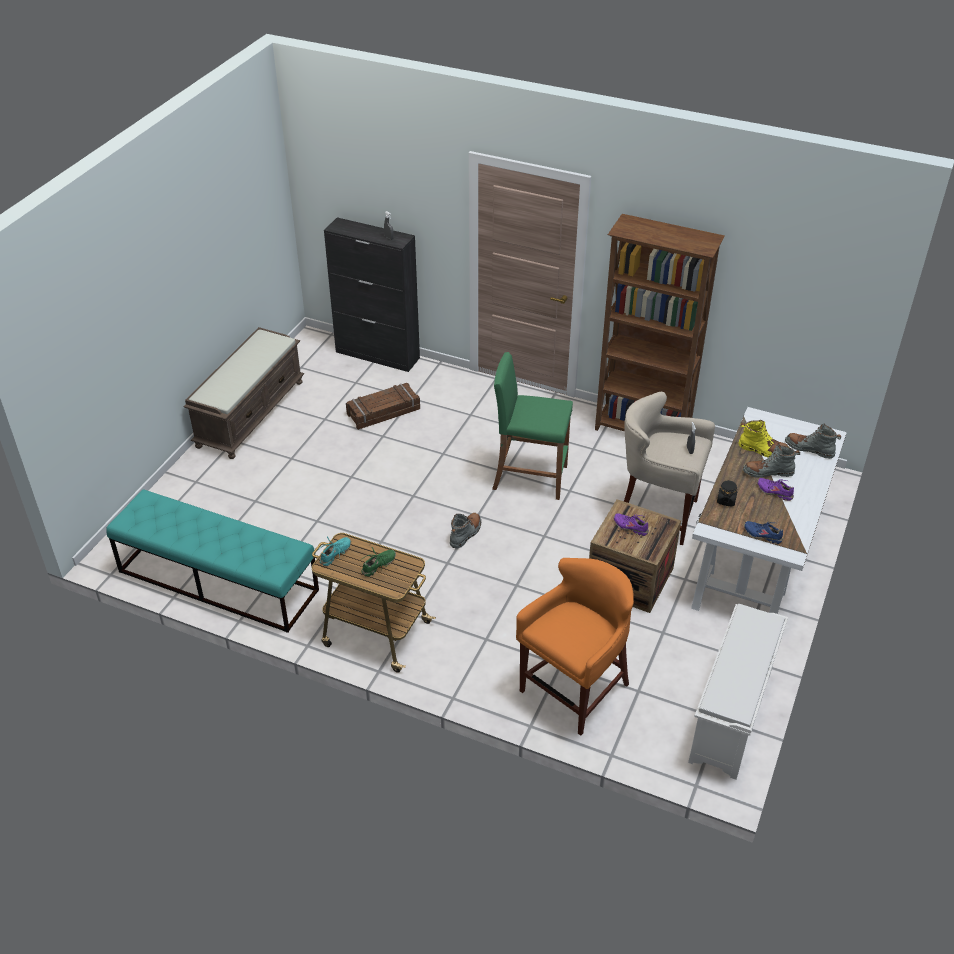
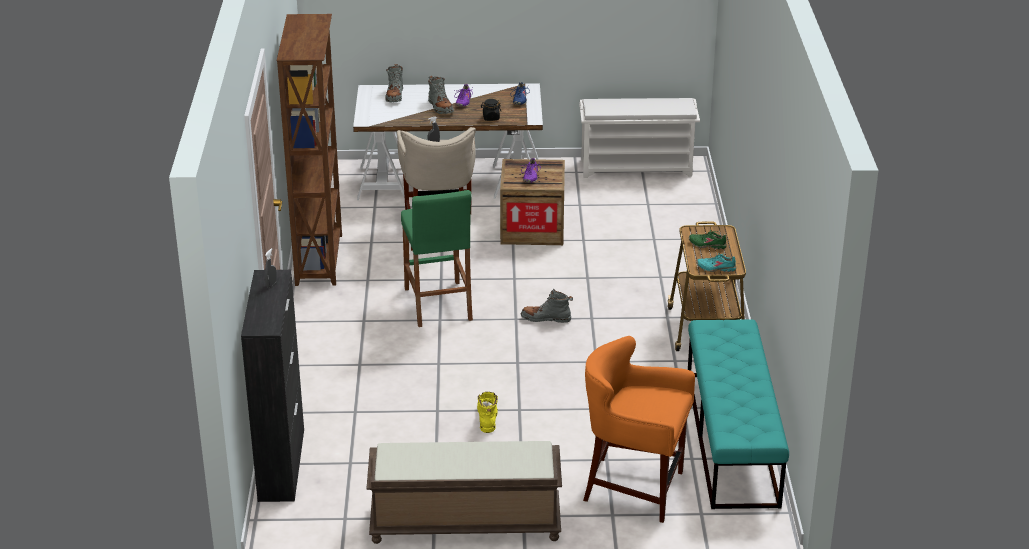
camera: 115 degrees left, 10 degrees down
(383, 412) = (394, 423): crate -> none
(574, 690) = (673, 228): orange stool -> orange stool (634, 488)
(763, 450) = (412, 112): yellow boot -> yellow boot (487, 417)

